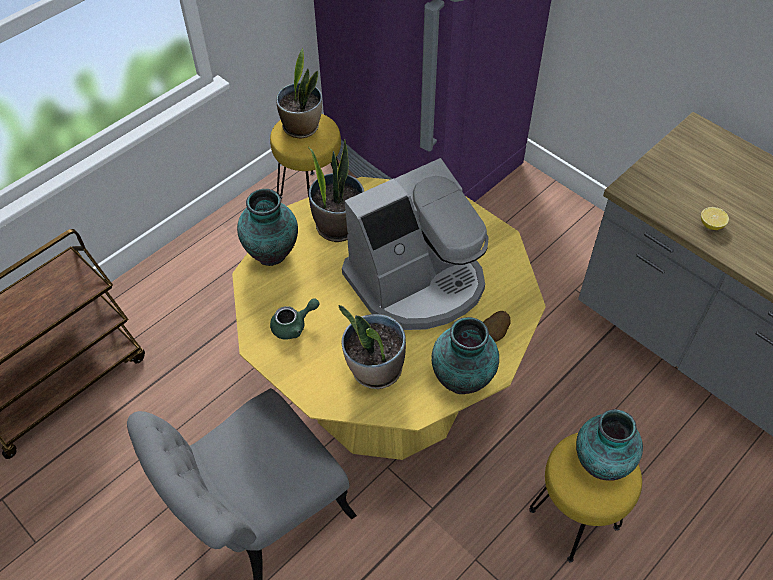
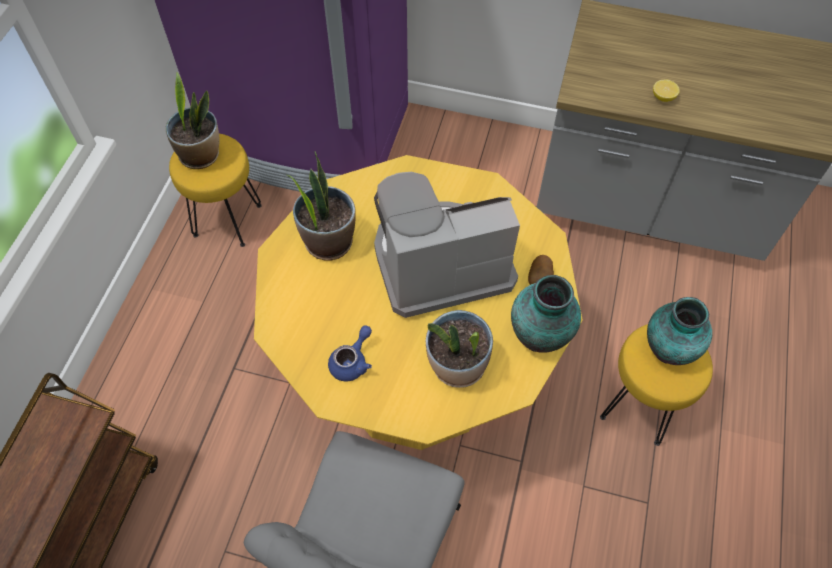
camera: 30 degrees left, 5 degrees up
(273, 252) = (281, 297): vase -> none
(294, 326) = (352, 362): green teapot -> blue teapot
(417, 282) = (440, 262): coffee machine -> coffee machine turned 135 degrees counterclockwise

